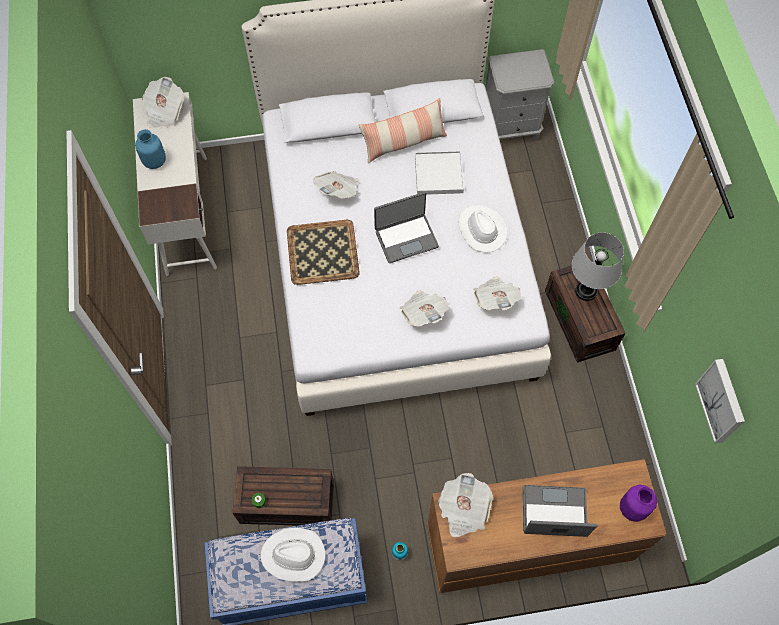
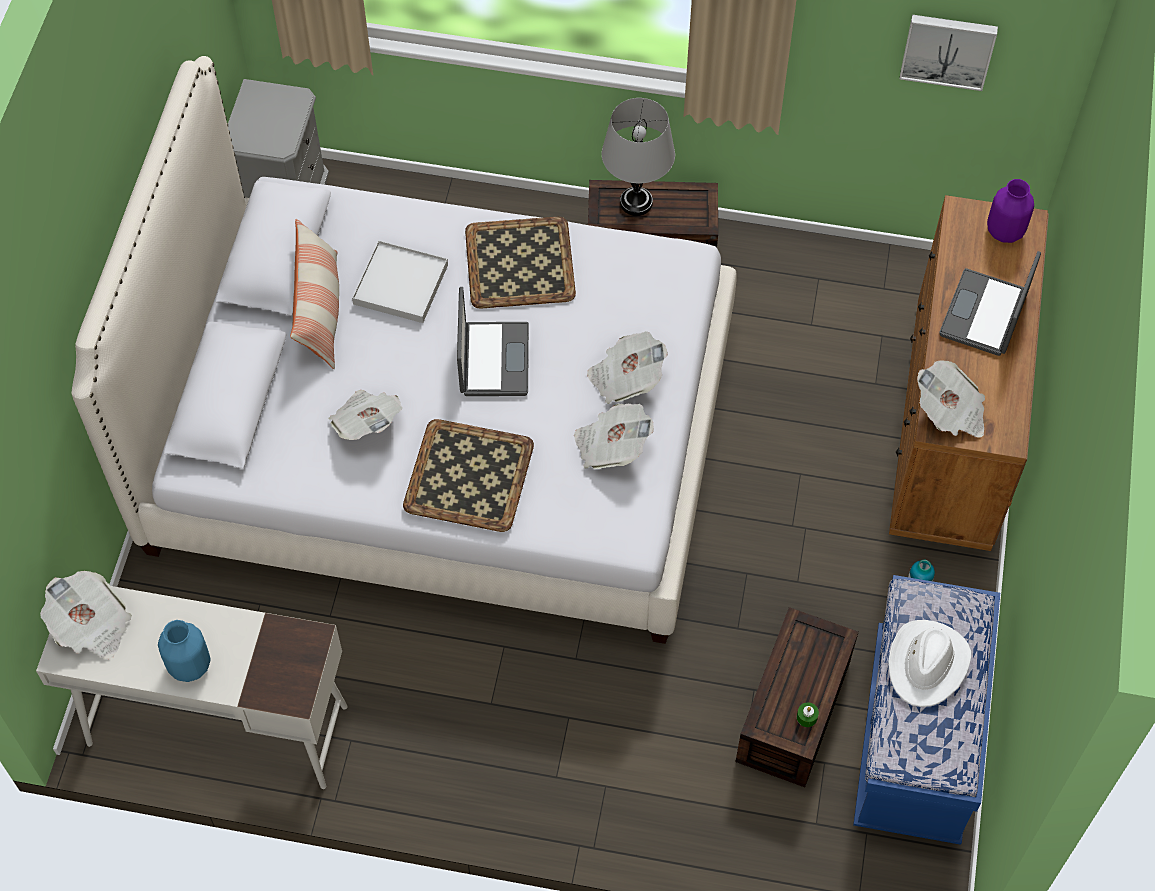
camera: 70 degrees left, 5 degrees down
(481, 230) = (521, 264): white hat -> tray
(495, 299) = (639, 285): newspaper -> newspaper (611, 446)

